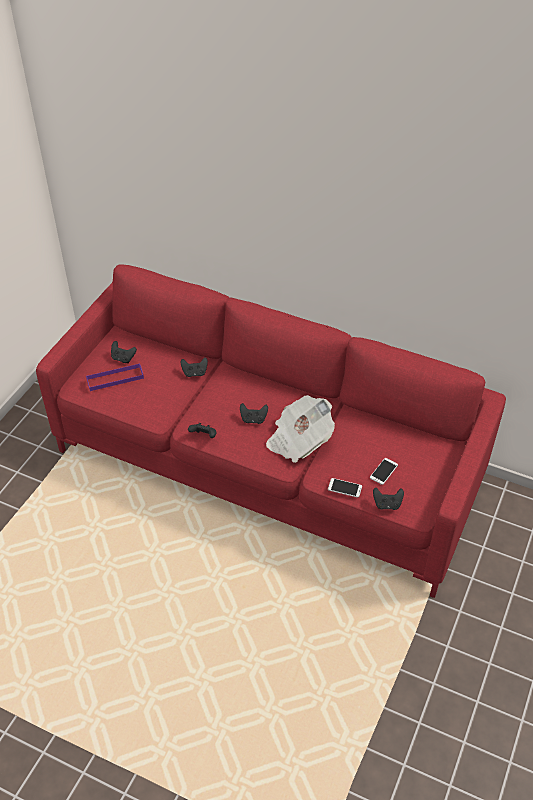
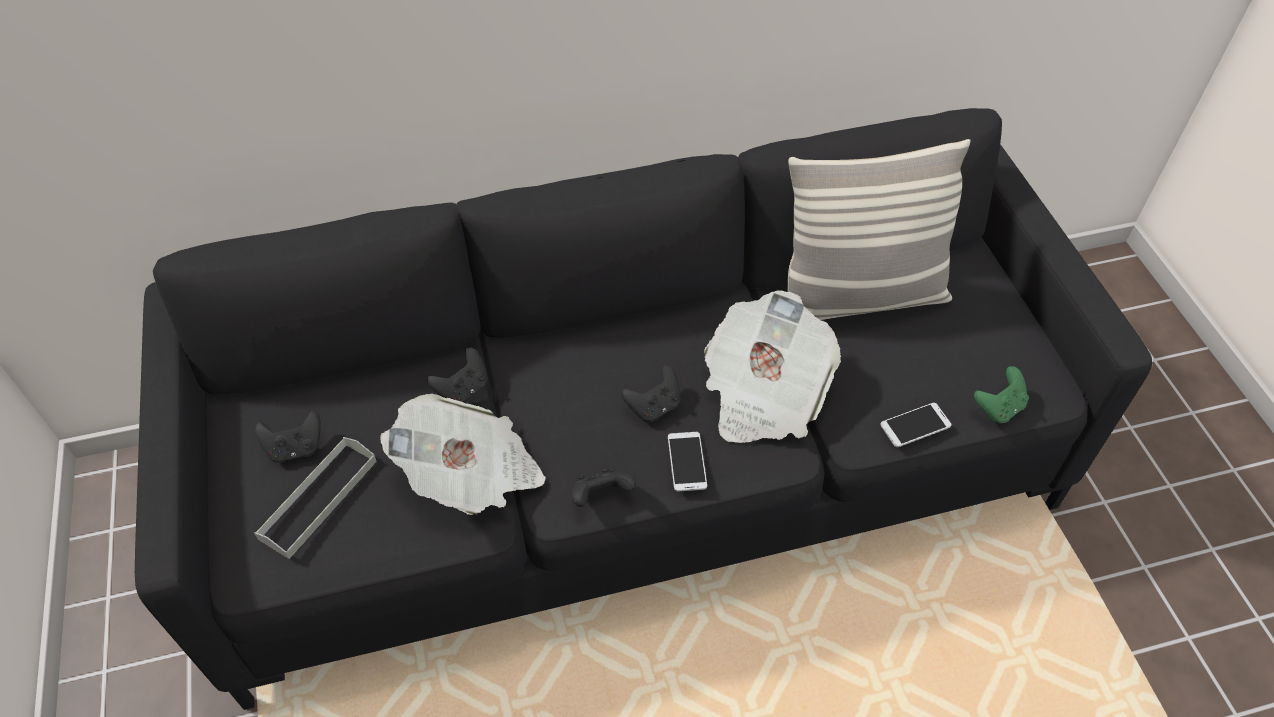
camera: 40 degrees left, 5 degrees up
(115, 379) = (318, 499): purple tray -> grey tray
(170, 402) = (472, 475): none -> newspaper
(266, 466) = (637, 475): red sofa -> black sofa
(378, 431) = (859, 298): none -> pillow
(383, 471) = (938, 357): phone -> phone (687, 461)
(387, 504) = (998, 408): black game controller -> green game controller

